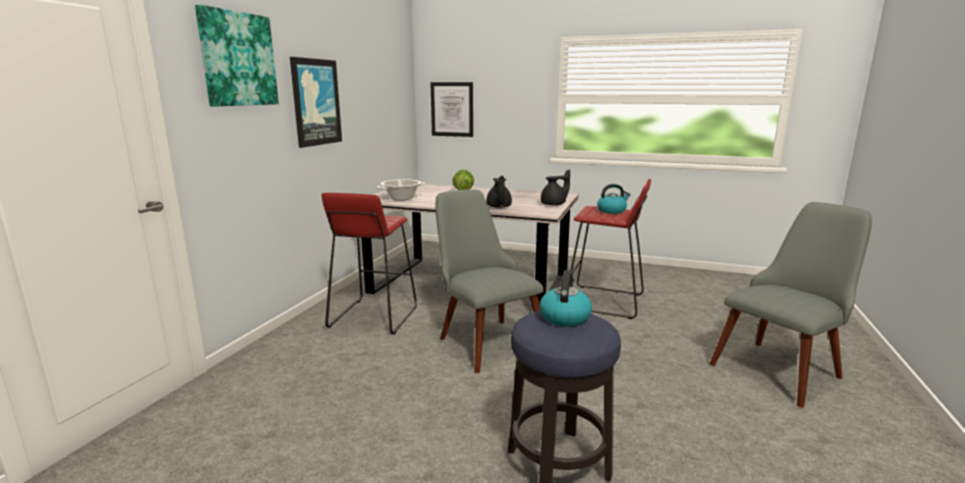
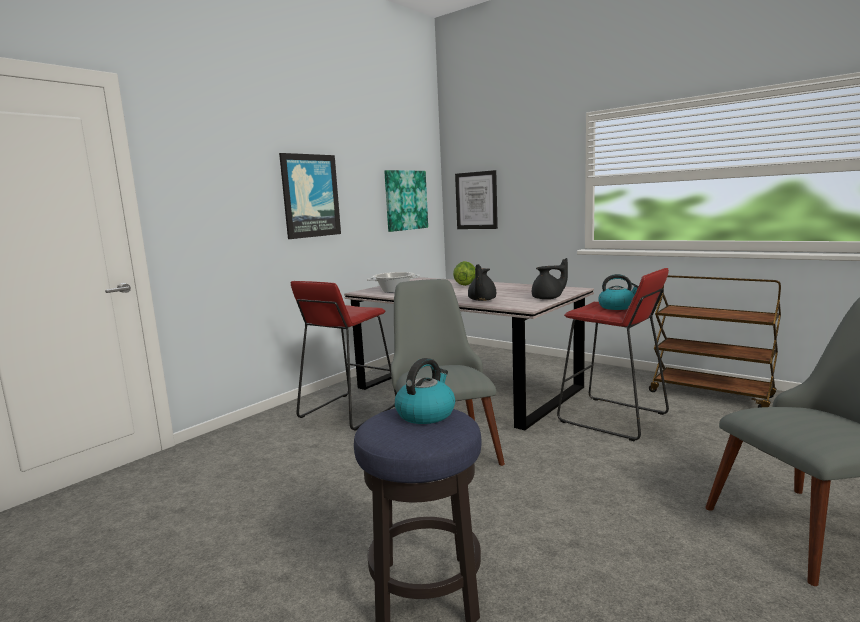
camera: 20 degrees right, 5 degrees down
(238, 59) = (220, 157): picture -> picture (405, 200)
(662, 276) = (711, 394): none -> brown cart

